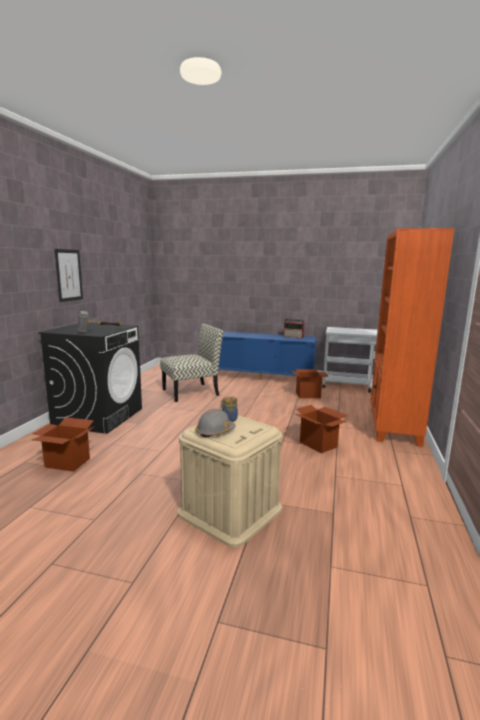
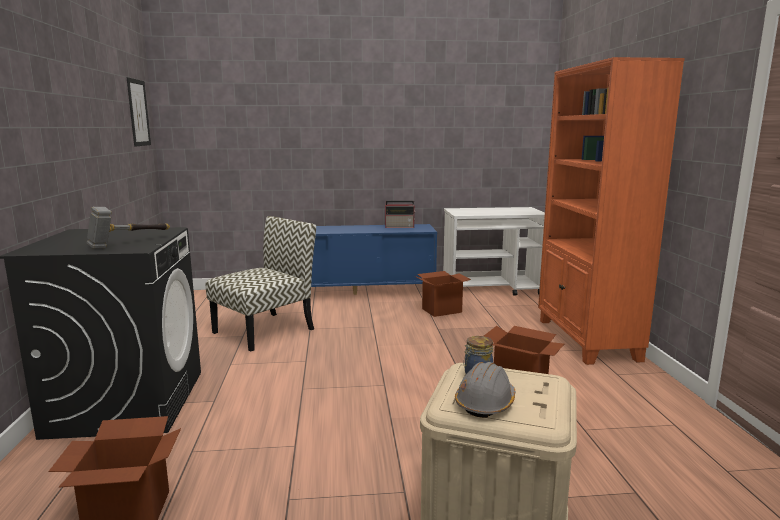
camera: 20 degrees left, 0 degrees up
(69, 275) = (36, 139): picture -> picture (138, 112)

